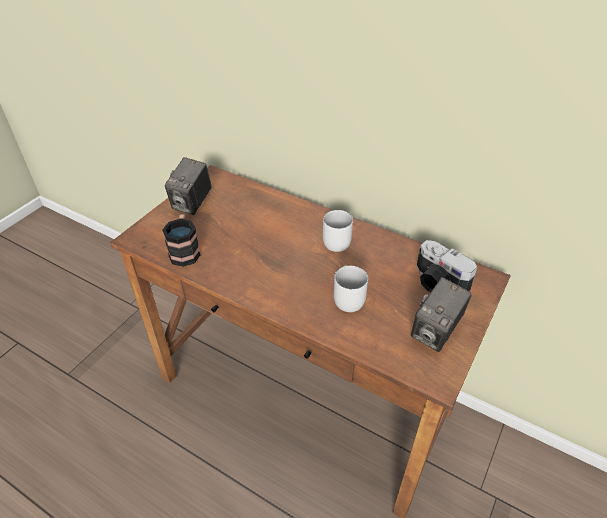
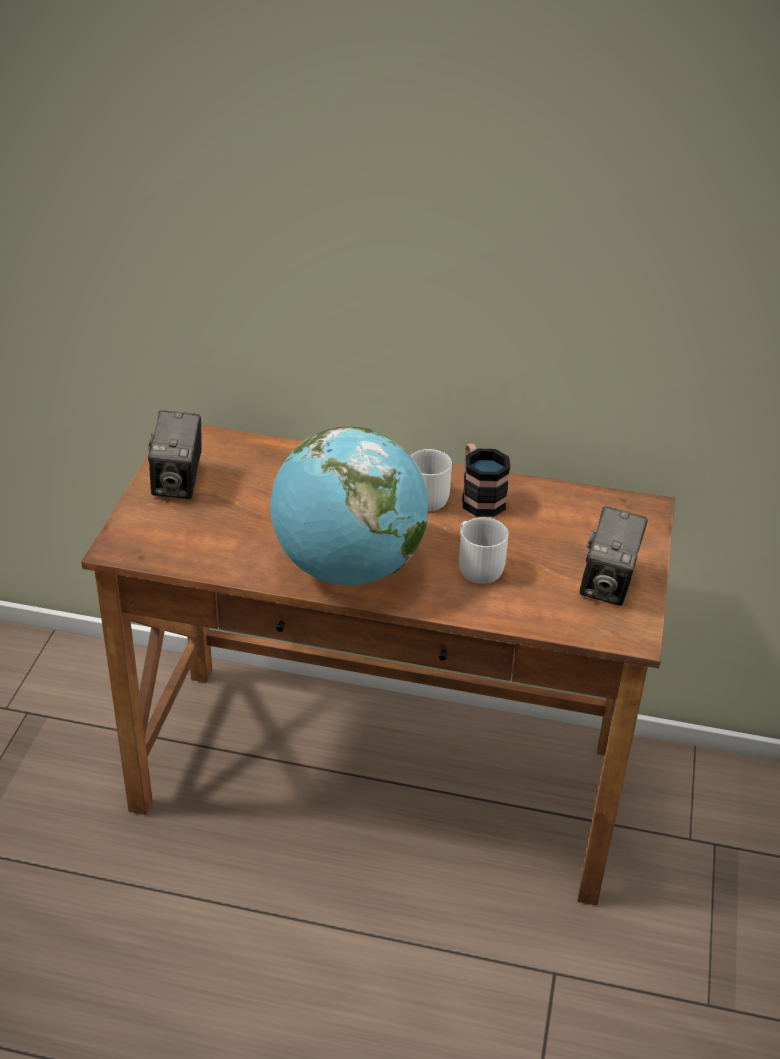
camera: 20 degrees left, 5 degrees down
(185, 250) = (209, 550): mug -> mug (479, 497)
(262, 281) = (348, 568): none -> globe
(437, 282) = (586, 525): camera -> none

